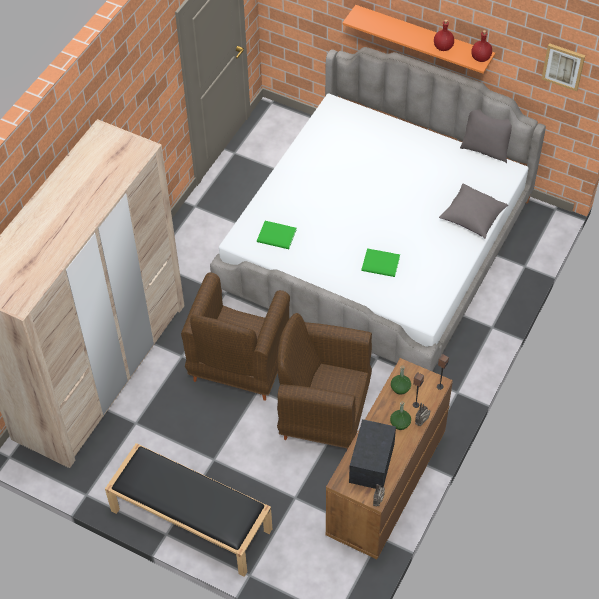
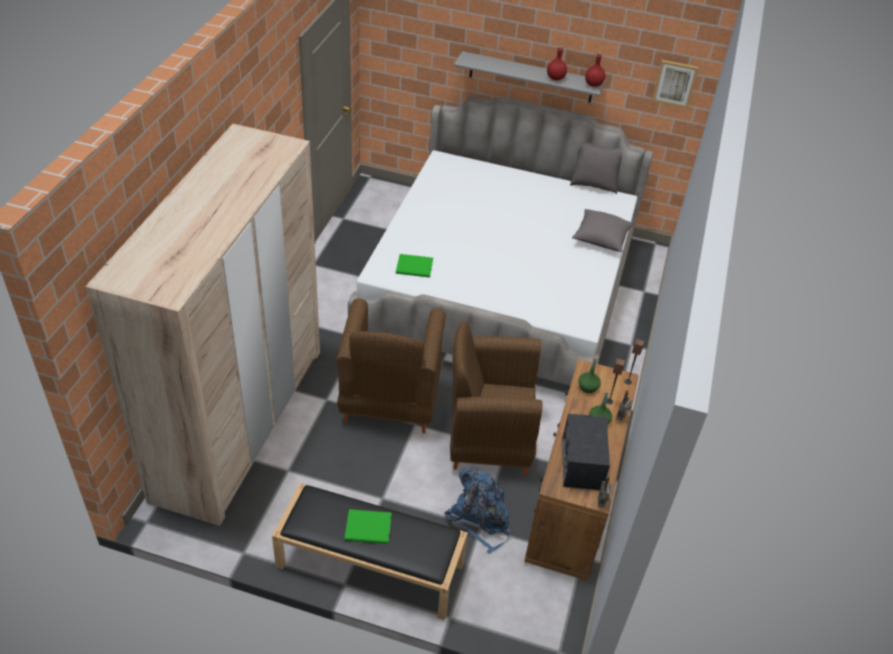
camera: 15 degrees left, 10 degrees down
(297, 489) = (480, 518): none -> blue backpack
(381, 264) = (526, 284): green book -> green book (369, 529)
(423, 38) = (531, 77): orange shelf -> grey shelf

